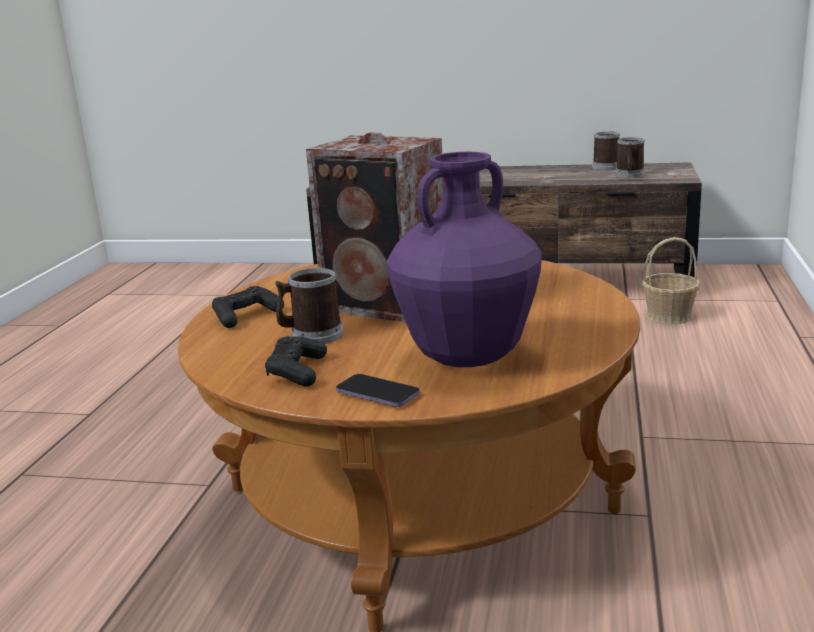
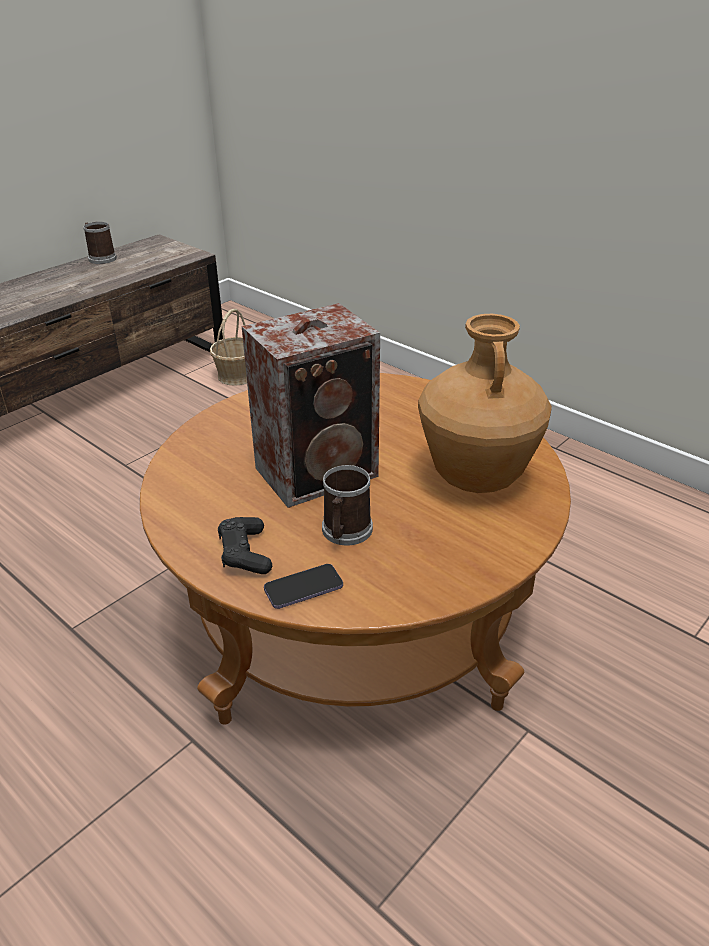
camera: 60 degrees left, 15 degrees up
(297, 371) = (420, 564): black game controller -> none
(377, 393) = (504, 539): phone -> phone (303, 588)
(468, 357) = (476, 478): purple vase -> brown vase
(629, 175) = (144, 262): mug -> none

